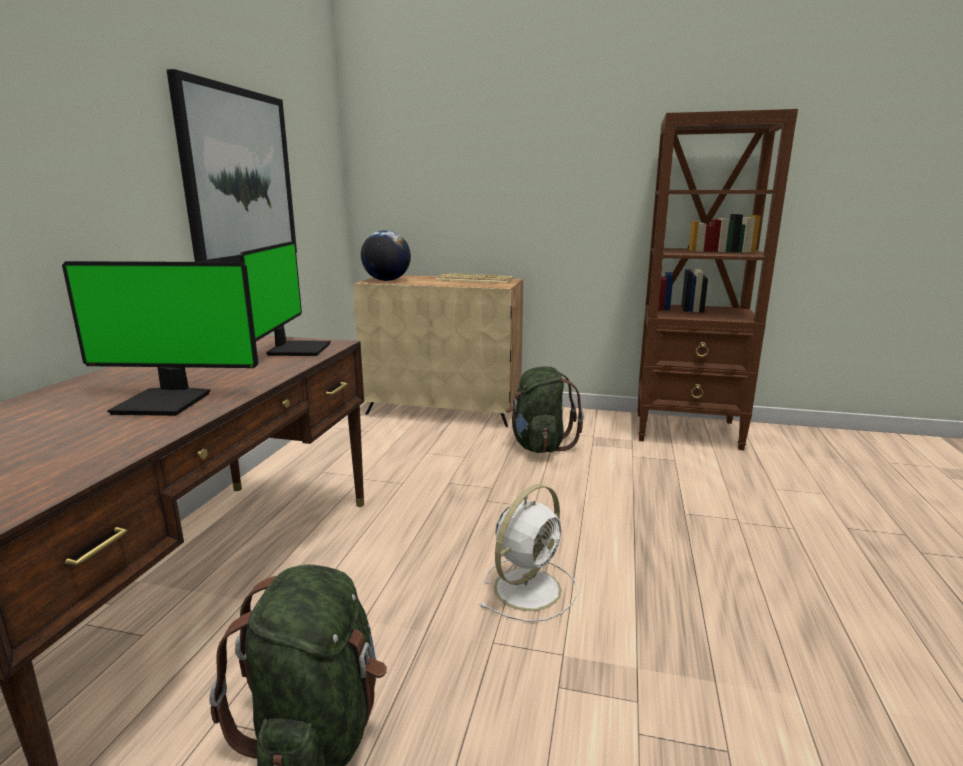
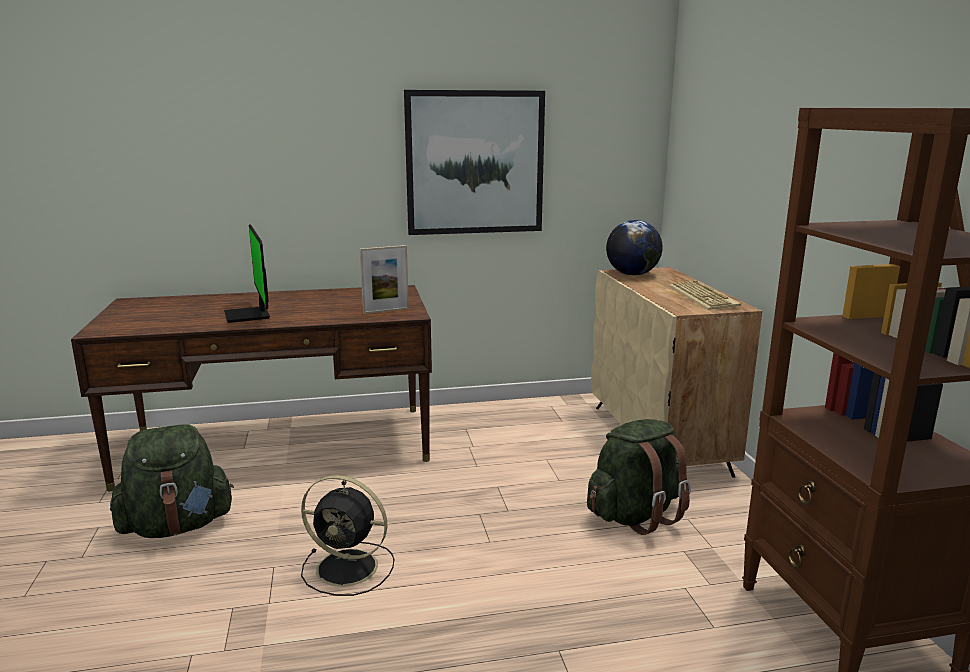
camera: 65 degrees right, 0 degrees up
(296, 349) = (386, 311): monitor -> picture frame
(529, 587) = (350, 568): white fan -> black fan

